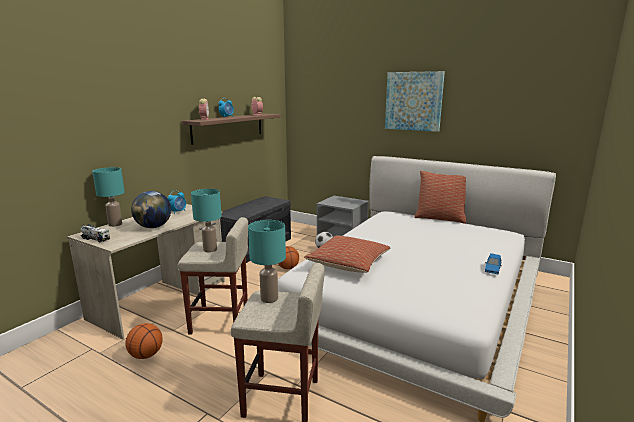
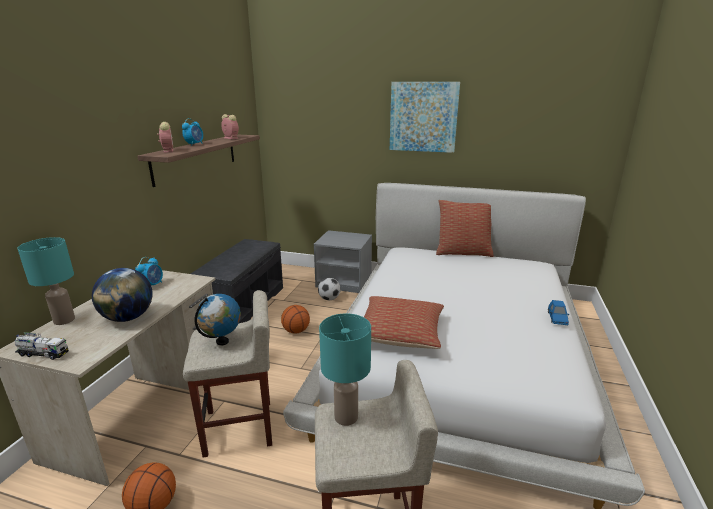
camera: 15 degrees left, 5 degrees up
(210, 250) = (222, 341): turquoise table lamp -> globe

